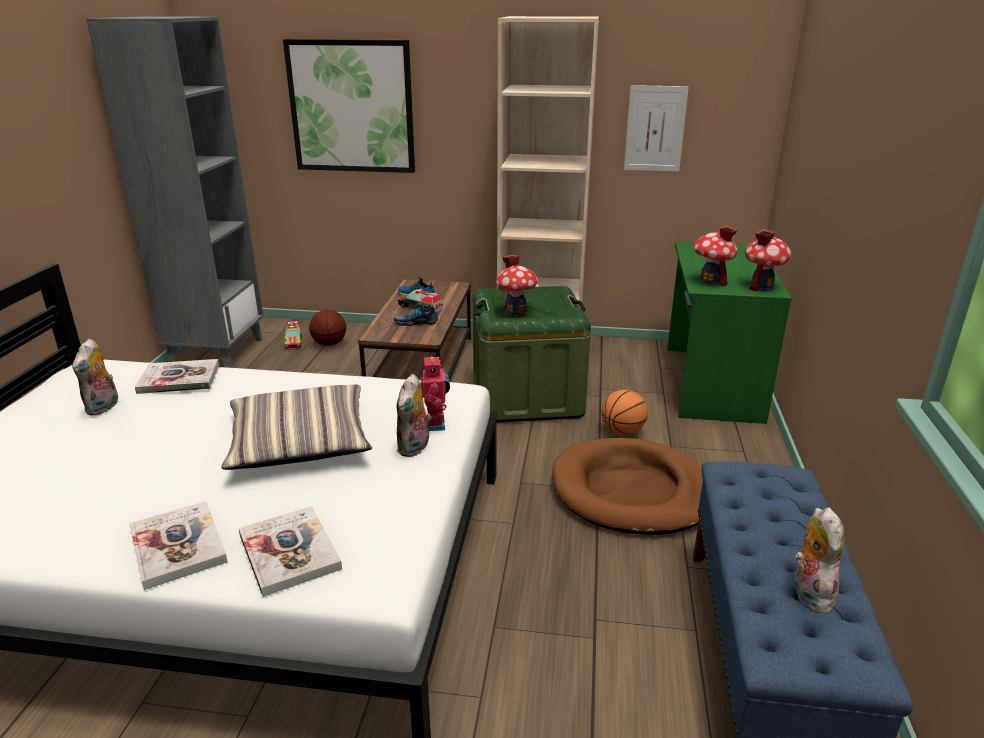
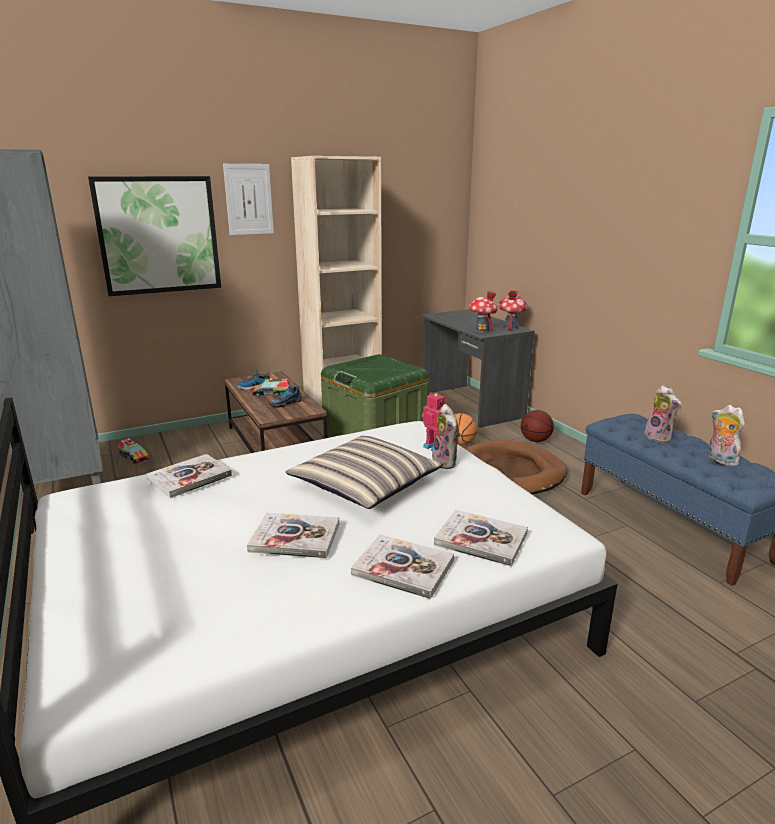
camera: 35 degrees left, 5 degrees down
(103, 408) = (156, 517): plush toy -> plush toy (659, 437)
(153, 472) = (295, 537): none -> book
(329, 344) = (171, 450): basketball -> basketball (535, 440)
(516, 312) = (375, 375): toy house -> none
(655, 129) = (395, 237): picture -> picture (249, 199)
(710, 383) = (470, 405): green desk -> grey desk

